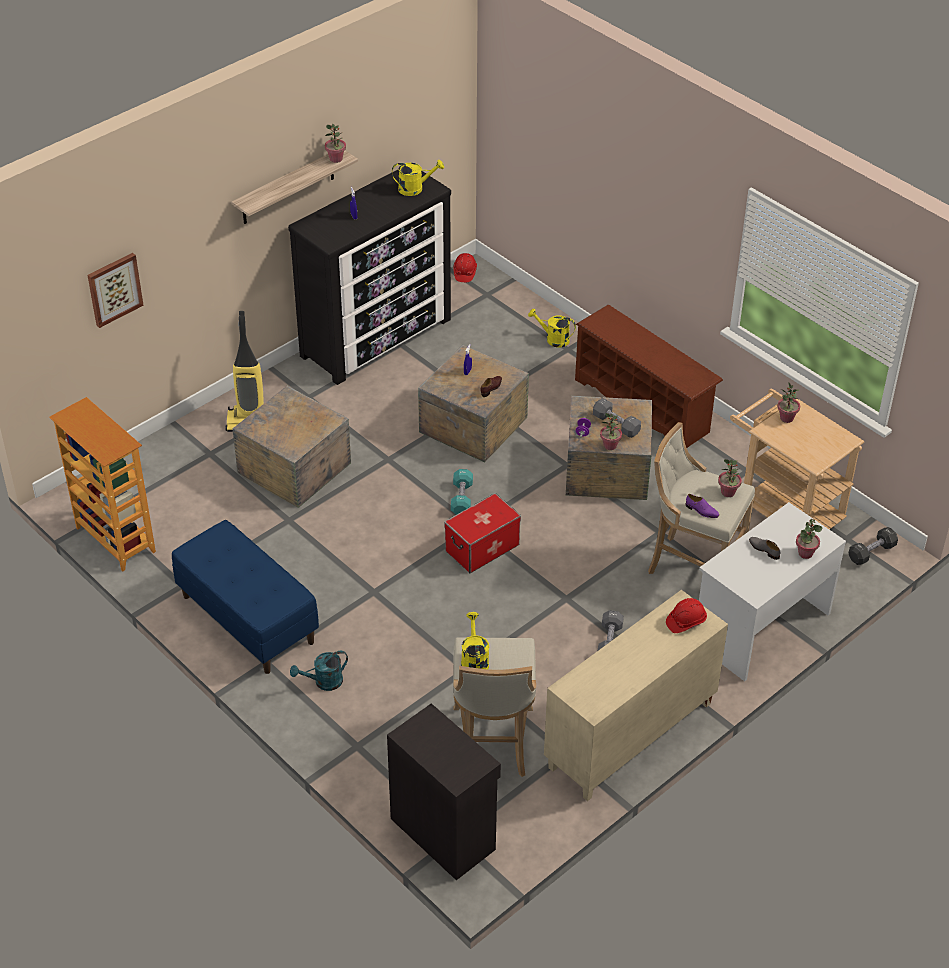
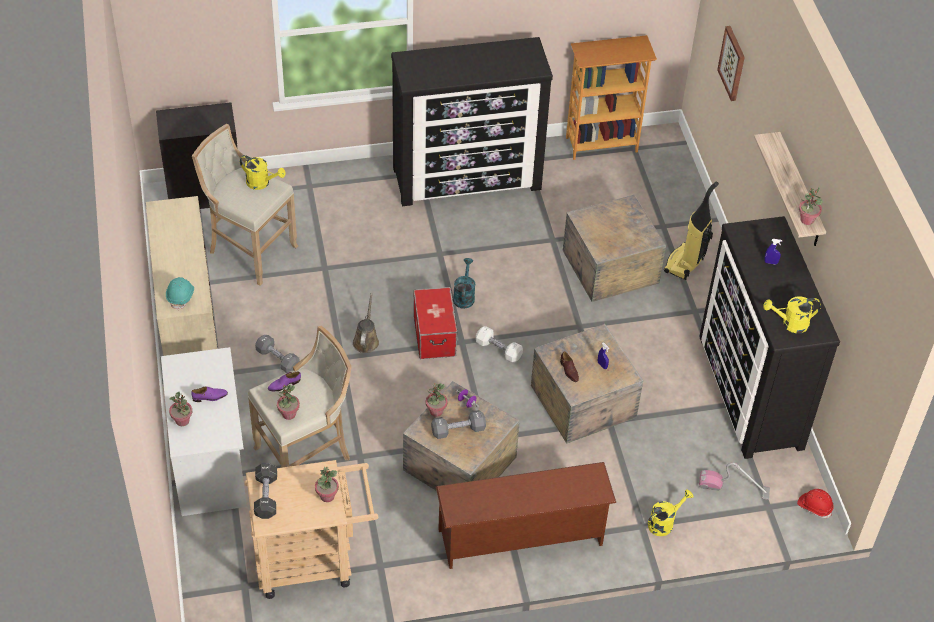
camera: 120 degrees right, 5 degrees up
(247, 619) = (468, 179): blue bench -> dresser
(323, 682) = (377, 193): turquoise watering can -> turquoise watering can (464, 296)
(415, 188) = (790, 324): yellow watering can -> yellow watering can turned 60 degrees clockwise
(461, 498) = (498, 350): turquoise dumbbell -> white dumbbell
(485, 316) = (733, 487): none -> vacuum cleaner
(530, 591) = (366, 340): none -> brown watering can
(685, 622) = (181, 296): red hard hat -> turquoise hard hat
(764, 549) = (210, 397): grey shoe -> purple shoe
(871, 552) = (214, 593): black dumbbell -> black dumbbell (266, 496)

